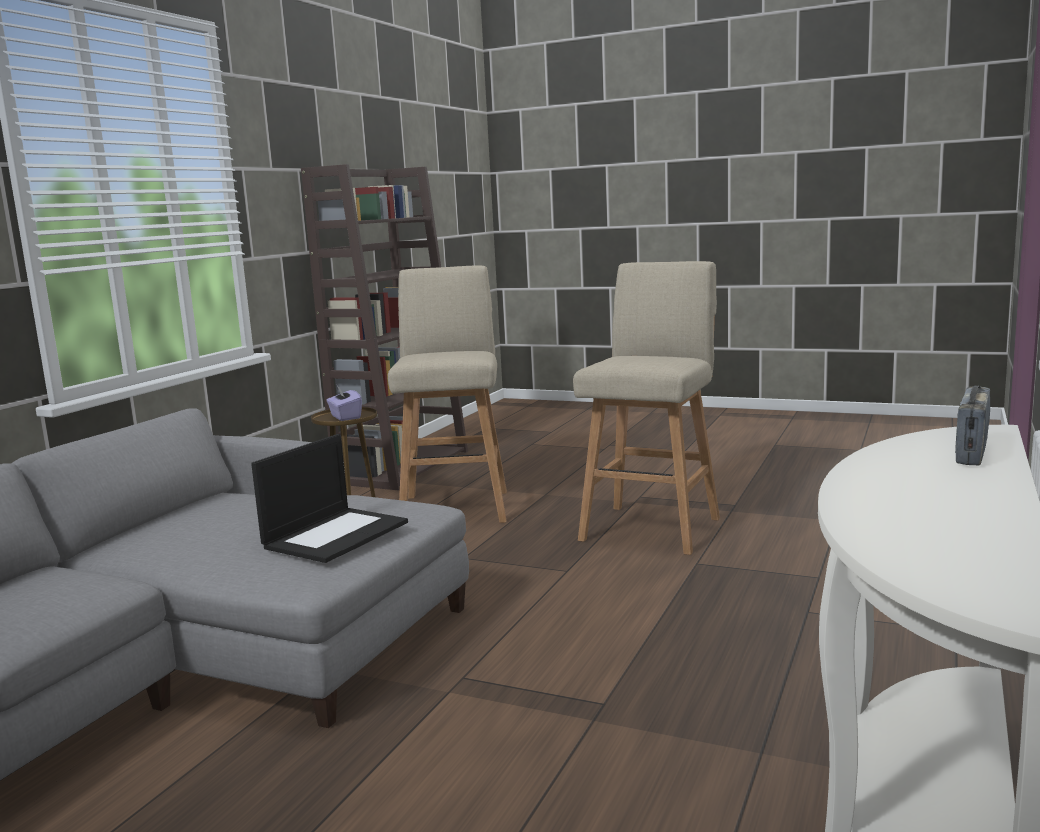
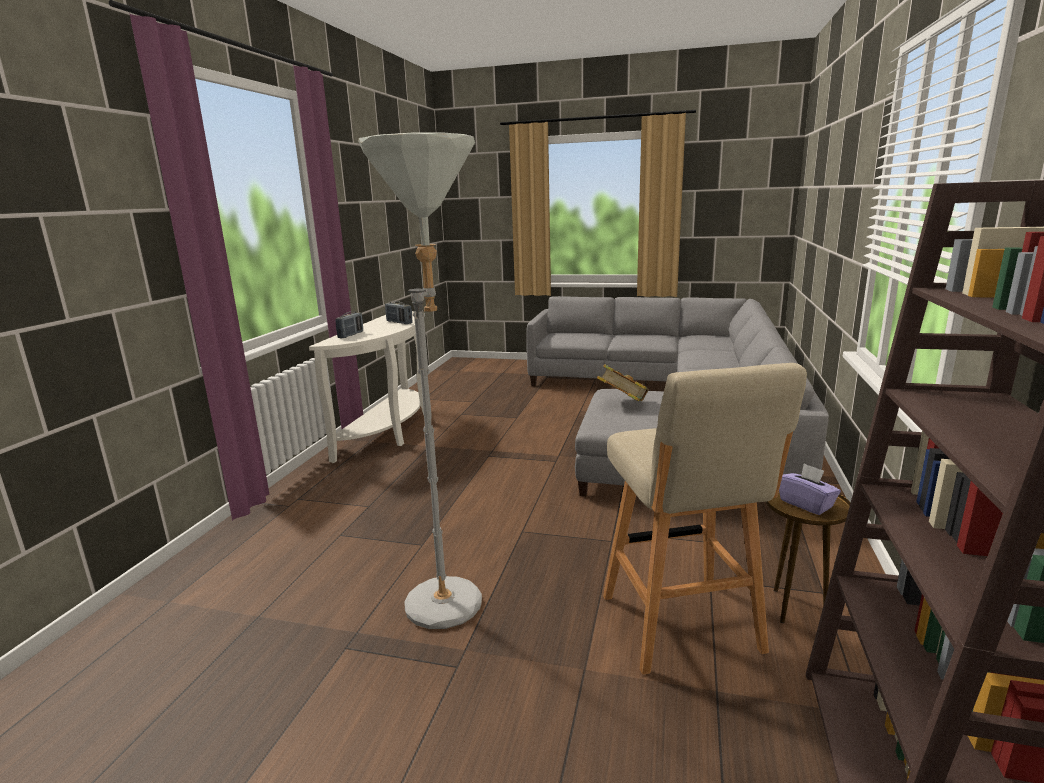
camera: 170 degrees right, 5 degrees up
(336, 534) = (622, 403): laptop -> book
(652, 527) = (450, 593): beige stool -> grey floor lamp
(891, 505) = (399, 322): none -> radio

